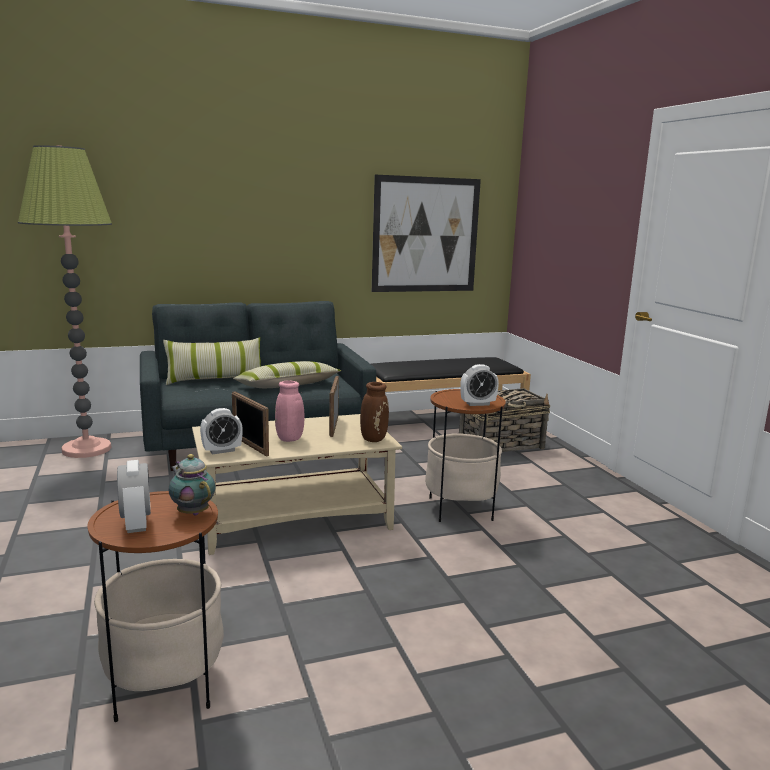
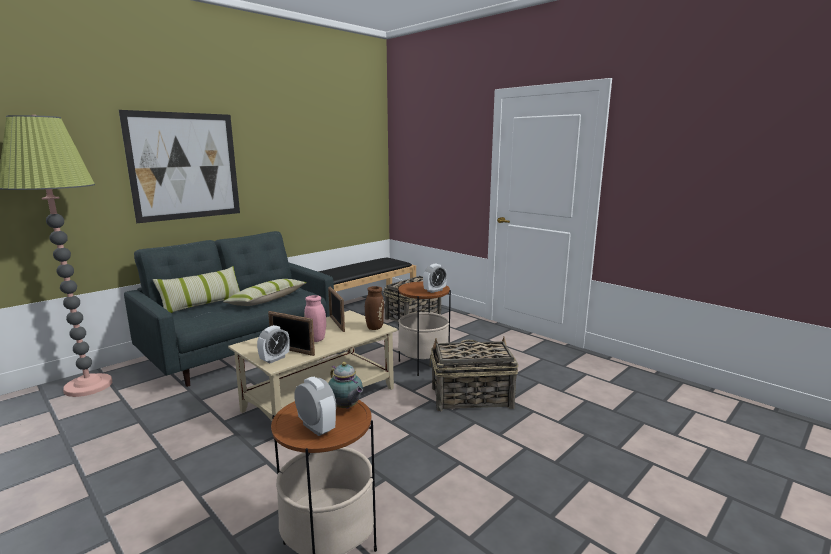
camera: 25 degrees left, 0 degrees up
(192, 512) = (346, 407): teapot -> teapot turned 150 degrees counterclockwise
(425, 235) = (334, 176): picture -> picture (185, 166)
(487, 568) = (470, 397): none -> basket

